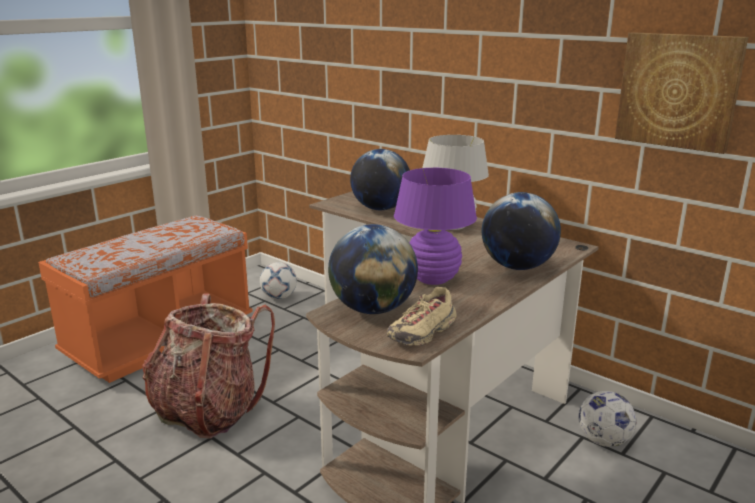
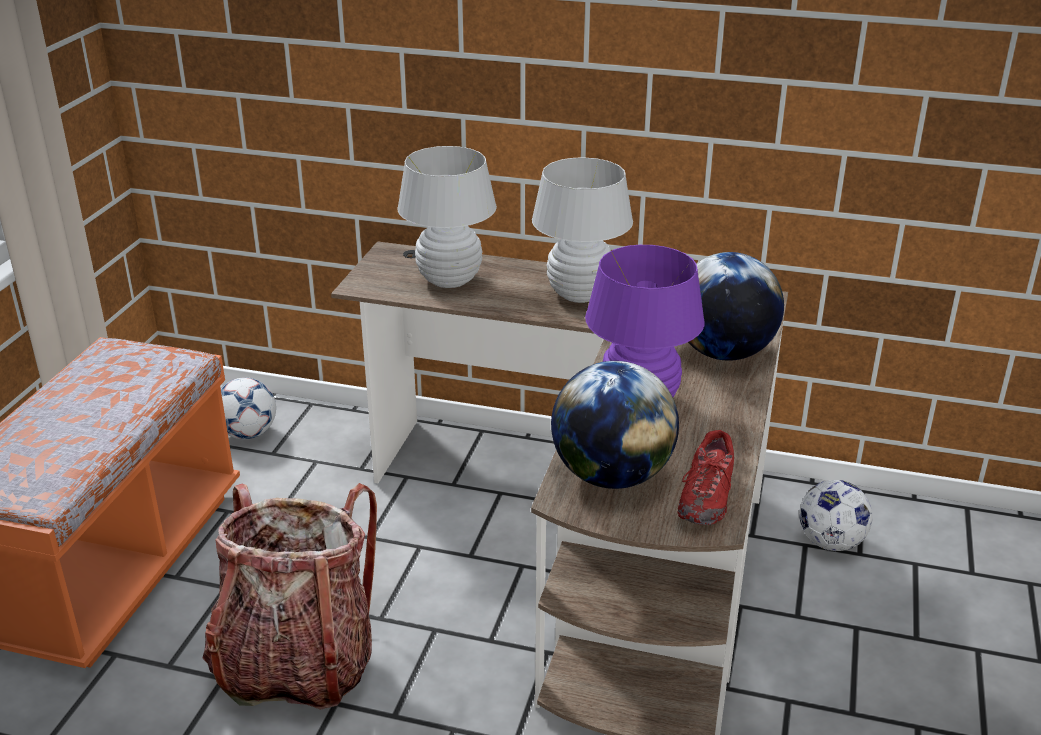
camera: 25 degrees left, 10 degrees up
(380, 209) = (449, 280): globe -> white table lamp
(422, 333) = (706, 498): beige shoe -> red shoe
(678, 91) = (895, 84): picture -> none

